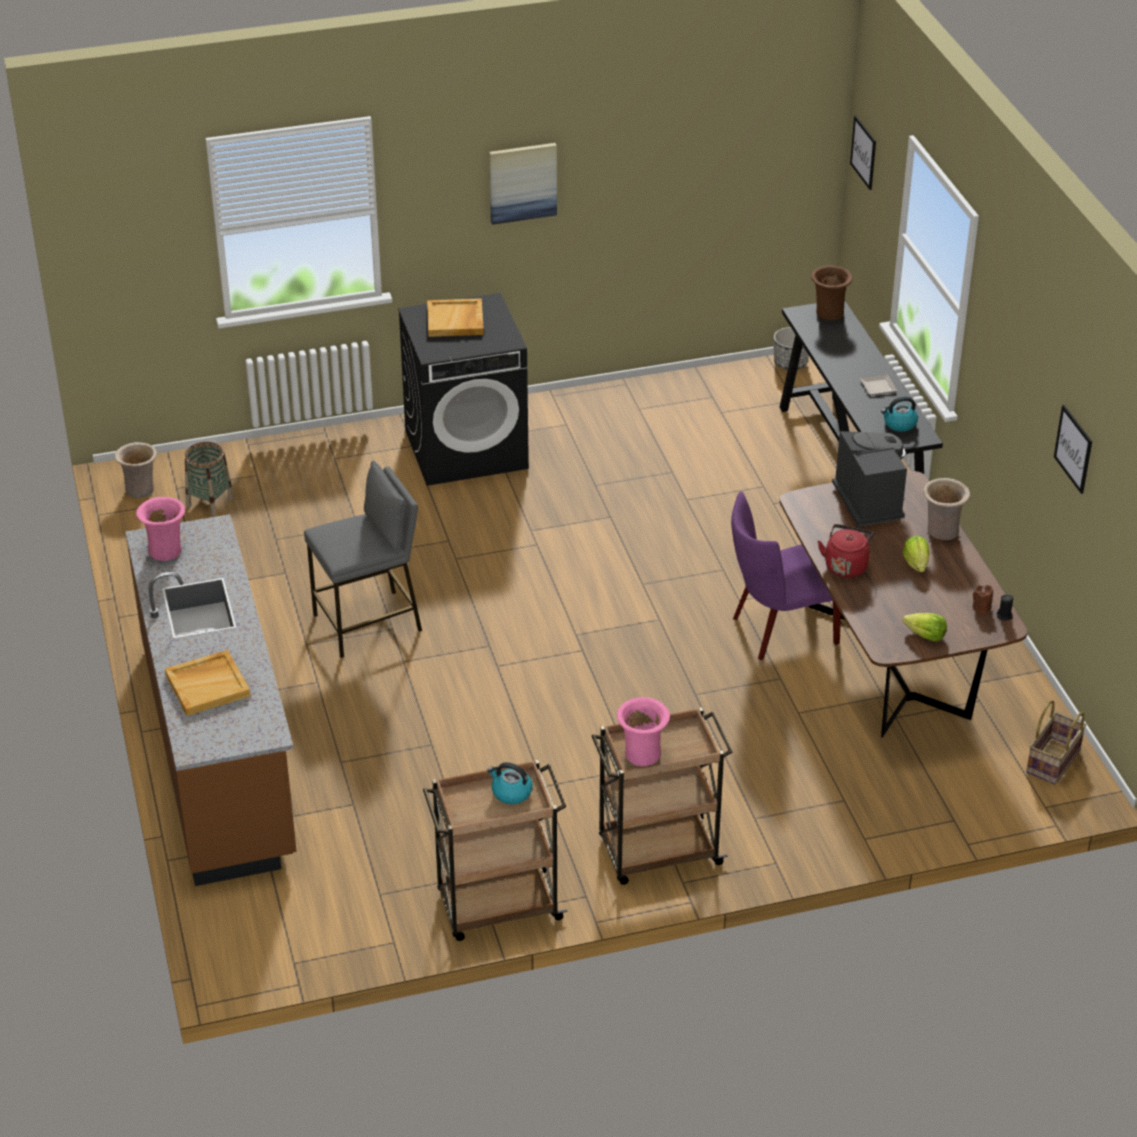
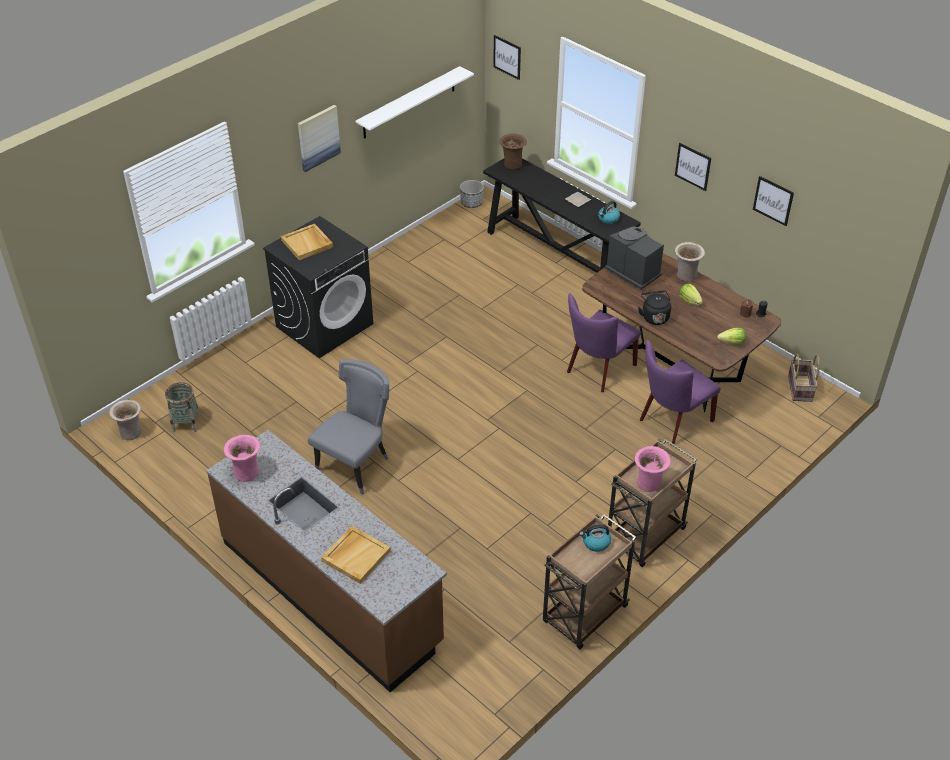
camera: 30 degrees left, 5 degrees up
(368, 623) = (356, 464): grey stool -> grey chair
(692, 177) = (409, 103): none -> white shelf
(824, 732) = (672, 422): none -> purple chair
(846, 565) = (654, 316): red kettle -> black kettle
(1007, 372) = (693, 166): none -> picture

